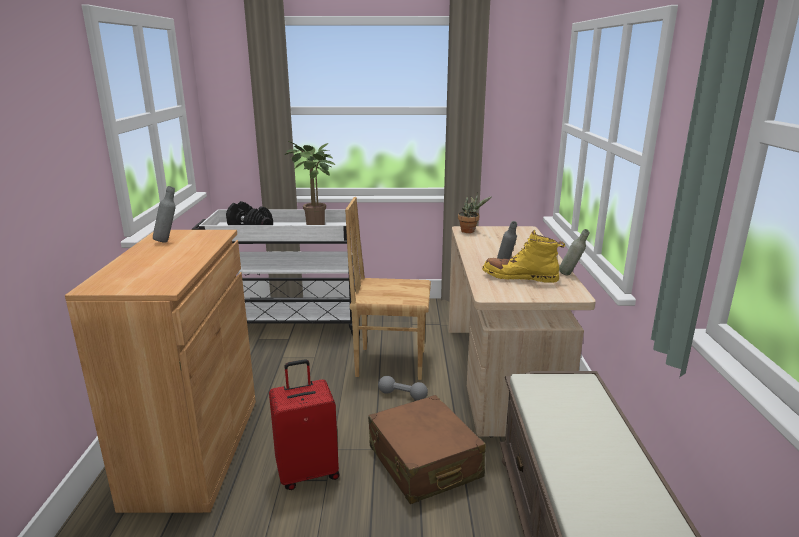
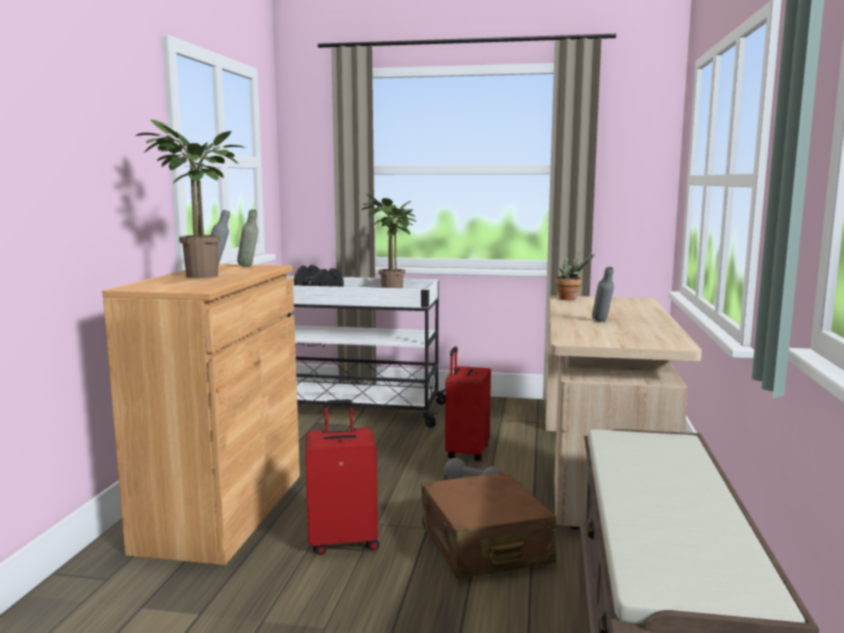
camera: 10 degrees right, 10 degrees down
(152, 259) = (197, 276): none -> potted plant
(390, 362) = (466, 453): brown chair -> red suitcase
(520, 277) = (614, 331): yellow boot -> none
(570, 275) = (680, 332): grey bottle -> grey bottle (249, 266)

